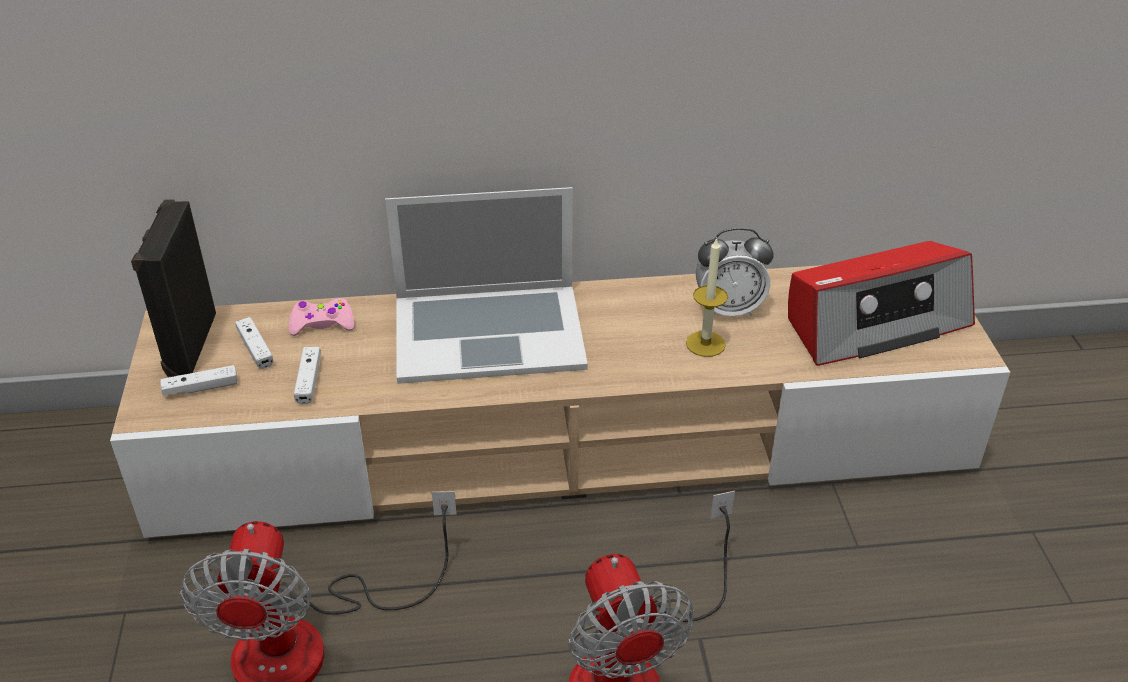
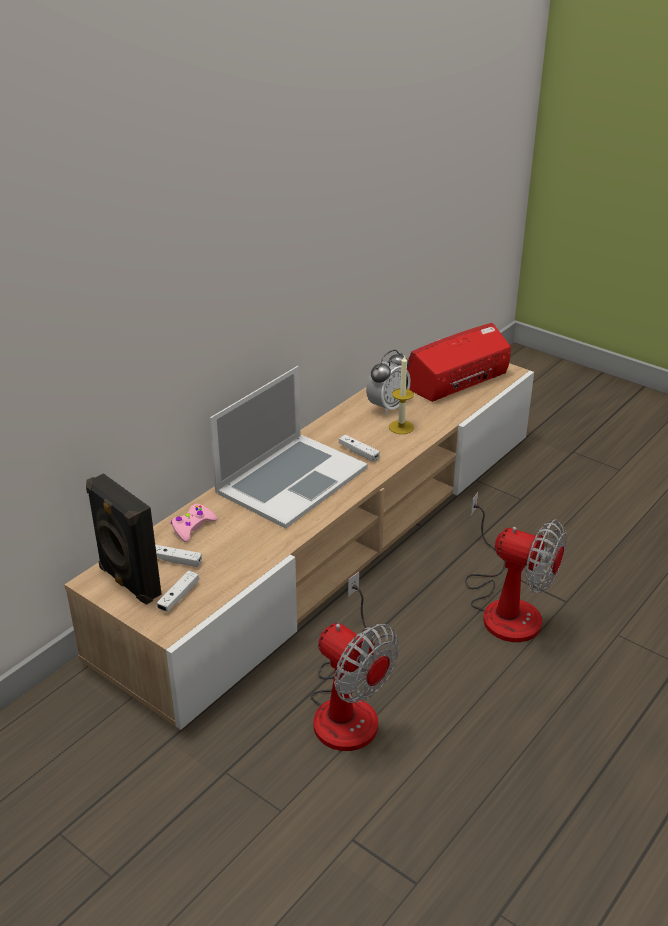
camera: 45 degrees left, 5 degrees down
(309, 381) = (235, 556): white game controller -> white game controller (358, 452)
(874, 322) = (455, 379): radio -> radio turned 150 degrees counterclockwise

